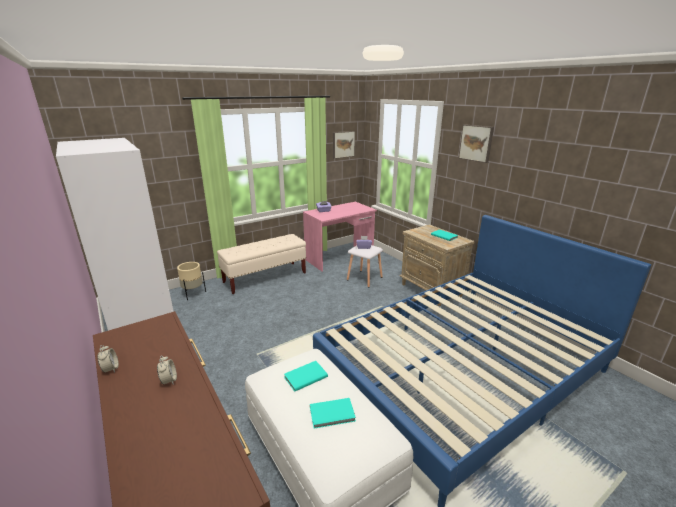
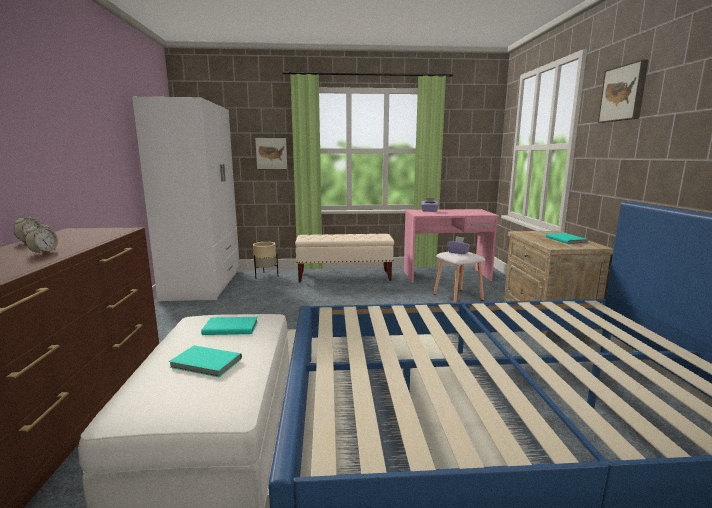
camera: 30 degrees right, 10 degrees down
(343, 144) = (471, 136): picture -> picture (271, 153)

